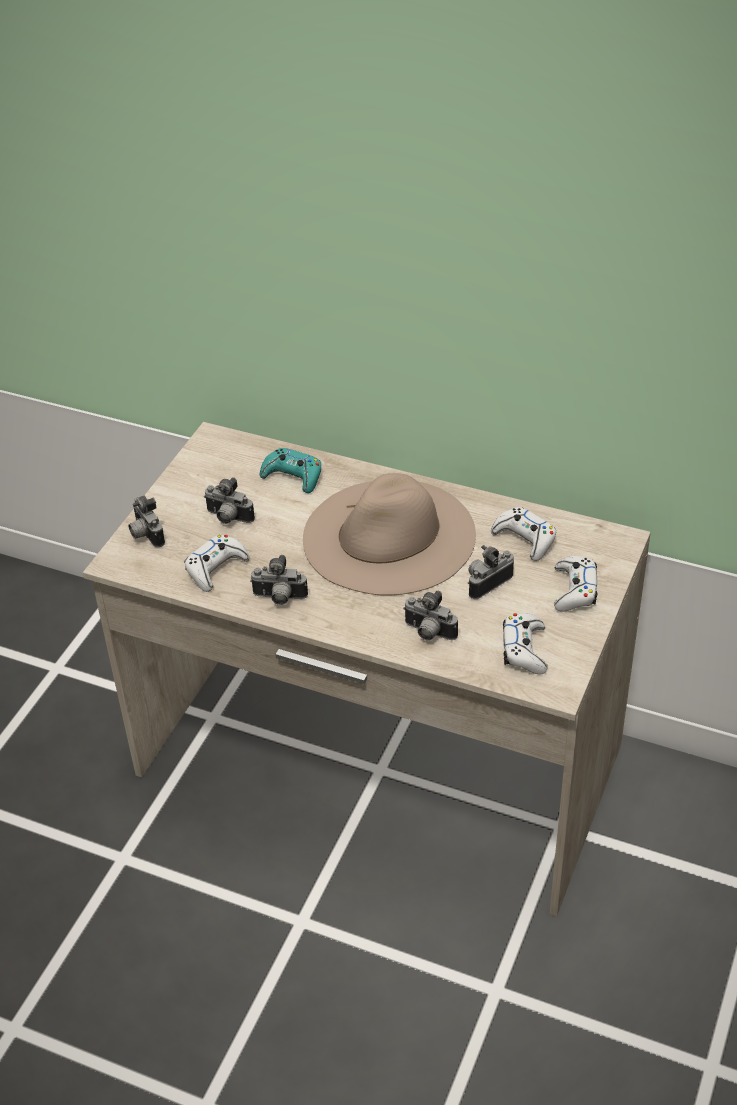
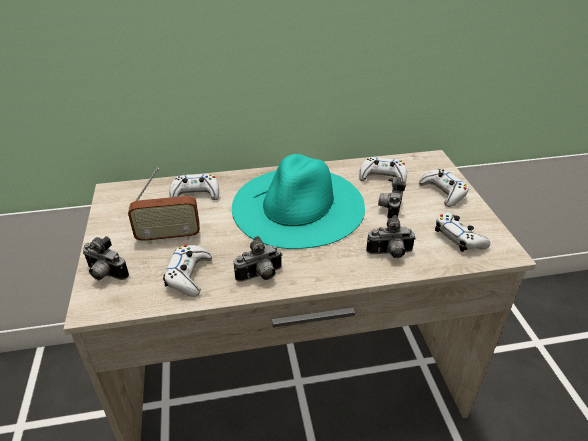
camera: 35 degrees left, 5 degrees down
(228, 518) = (168, 237): camera -> radio
(293, 476) = (195, 194): turquoise game controller -> white game controller
(389, 536) = (298, 205): beige hat -> turquoise hat

